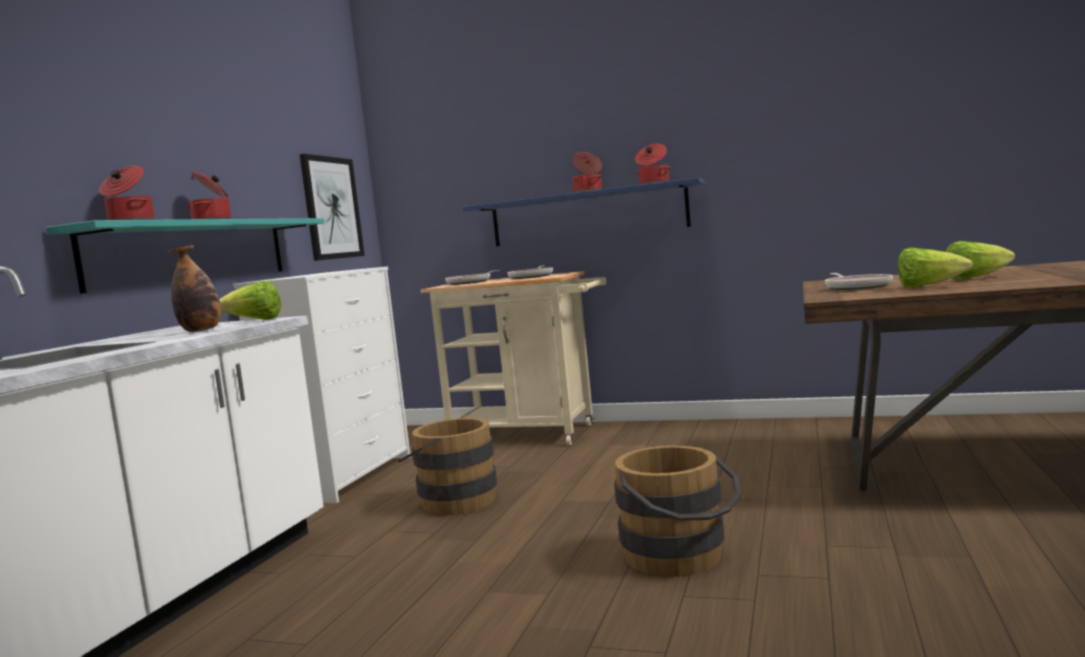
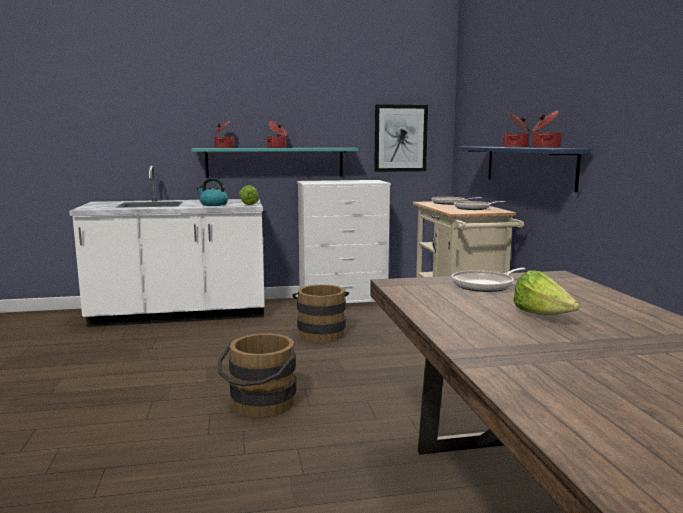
camera: 60 degrees right, 5 degrees up
(201, 331) = (213, 204): bottle -> kettle
(928, 286) = (467, 303): lettuce -> none

